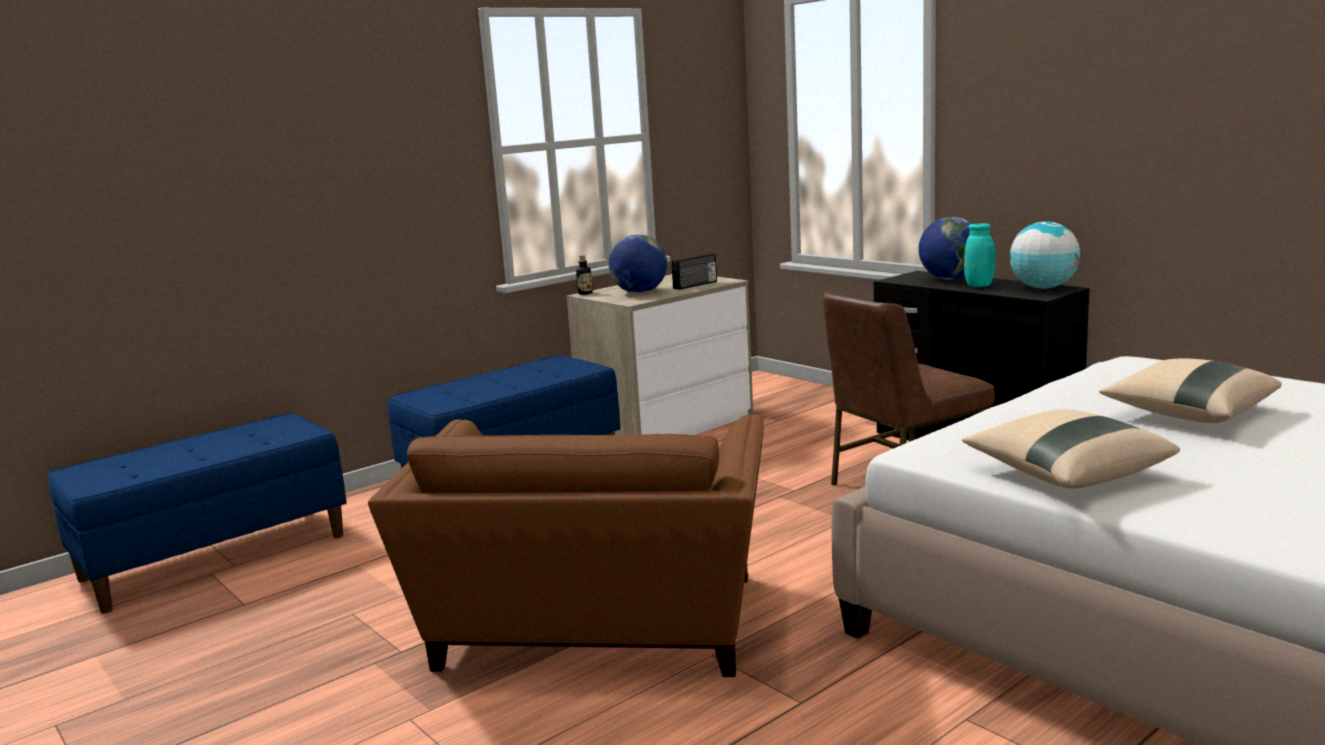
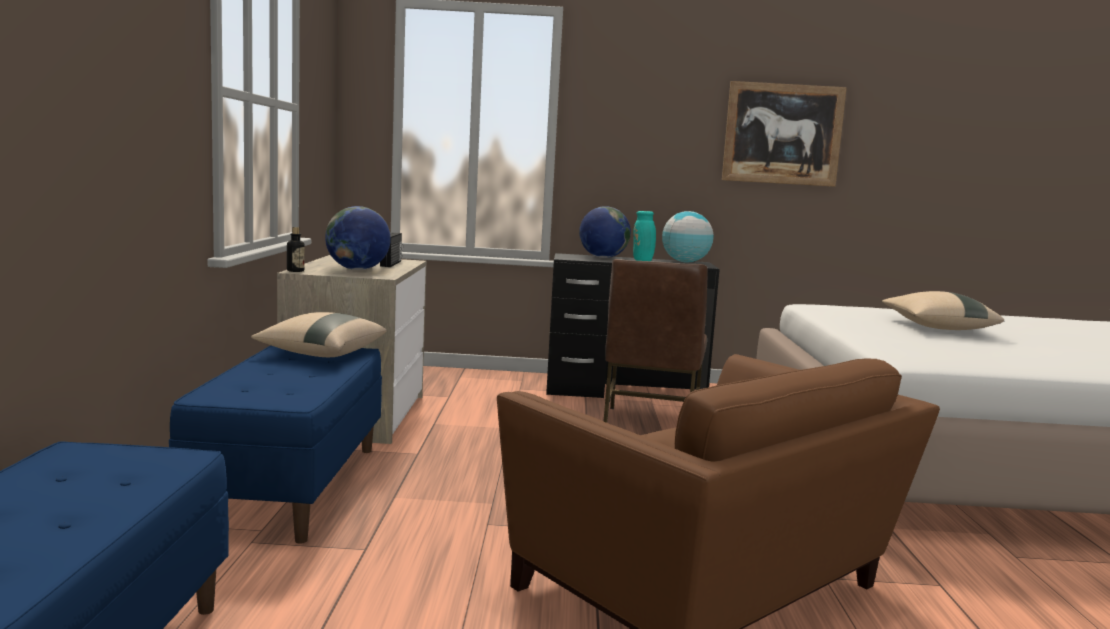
camera: 50 degrees left, 5 degrees down
(1065, 474) = (1011, 362): beige pillow -> beige pillow (321, 353)
(1214, 101) = (782, 134): none -> picture

